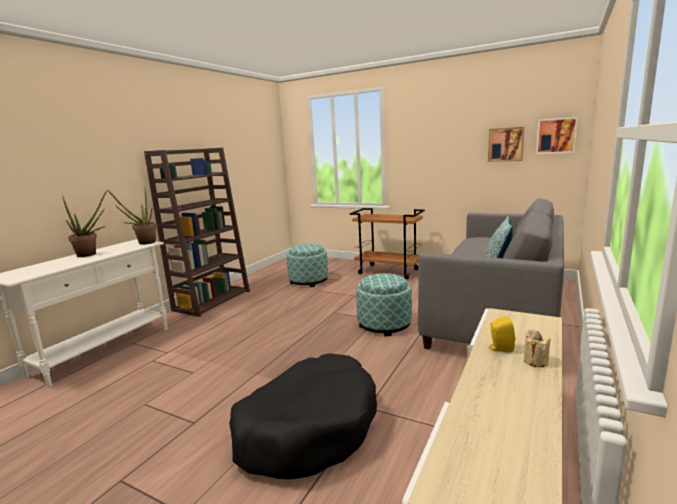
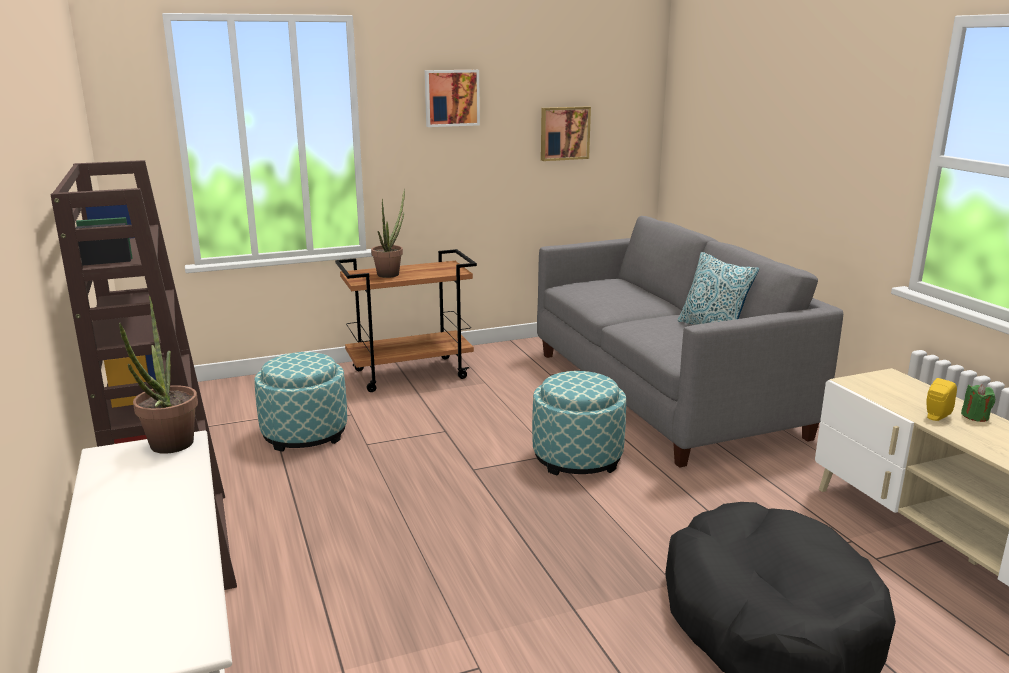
camera: 50 degrees left, 5 degrees up
(91, 254) = (132, 518): potted plant -> potted plant (391, 273)
(535, 361) = (975, 416): beige candle -> green candle
(556, 135) = (626, 121): picture -> picture (451, 98)

